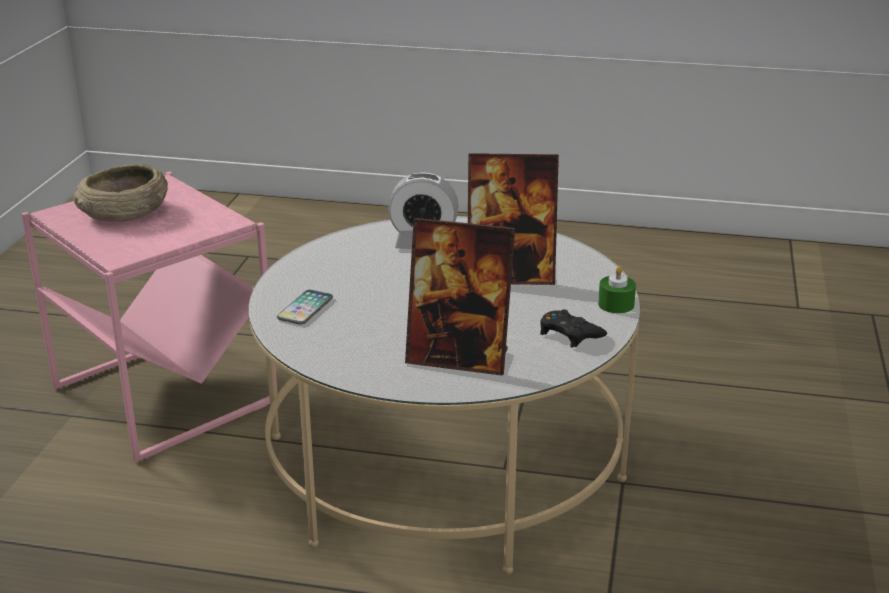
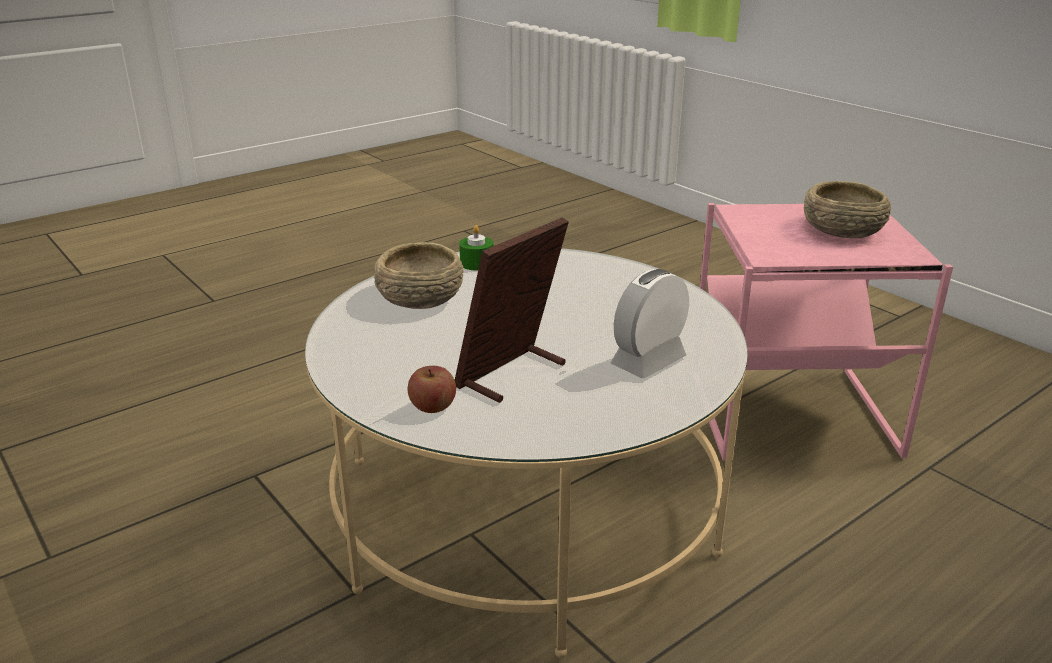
camera: 130 degrees right, 0 degrees up
(305, 308) = (590, 273): phone -> none
(458, 358) = (419, 296): picture frame -> beige bowl
(569, 334) = (367, 351): black game controller -> none
(585, 282) = (432, 406): none -> apple
(616, 304) = (367, 399): green candle -> green candle (477, 263)

